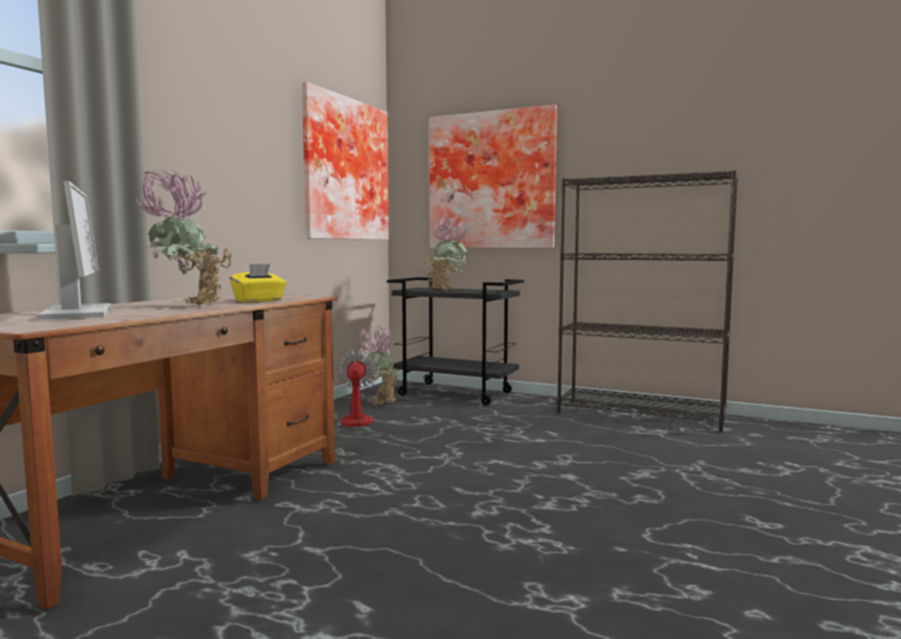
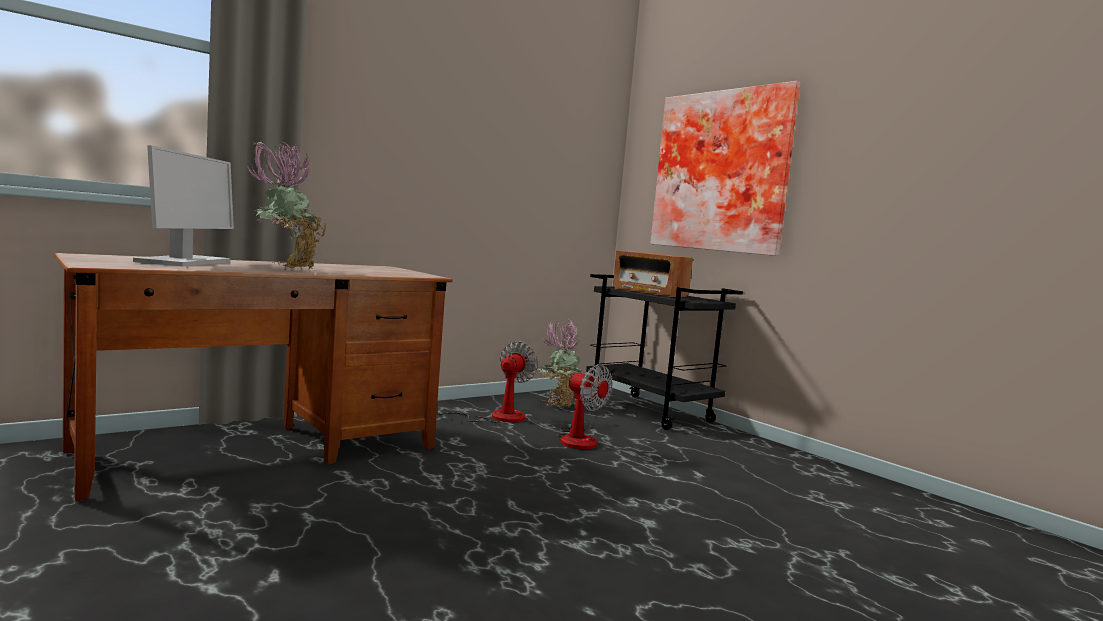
camera: 25 degrees right, 0 degrees up
(259, 301) = (362, 272): yellow tissue box -> none
(343, 169) = (559, 153): picture -> none
(435, 427) = (578, 439): none -> fan
(445, 290) = (649, 292): potted plant -> radio
(641, 414) = (845, 480): black bookcase -> none

